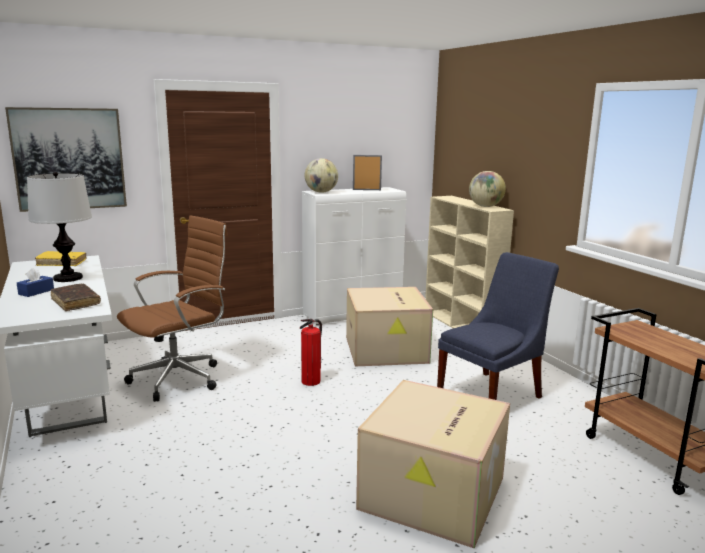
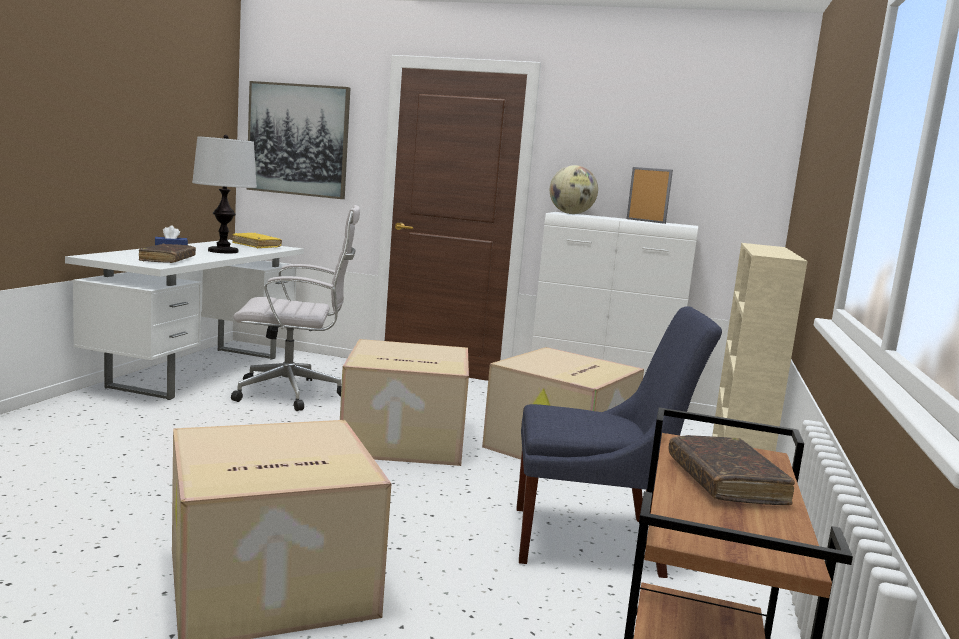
camera: 40 degrees right, 5 degrees down
(180, 378) = (294, 394): brown office chair -> white office chair
(311, 381) = (402, 440): fire extinguisher -> cardboard box
(485, 206) = (774, 254): globe -> none
(663, 342) = (725, 482): none -> brown book

